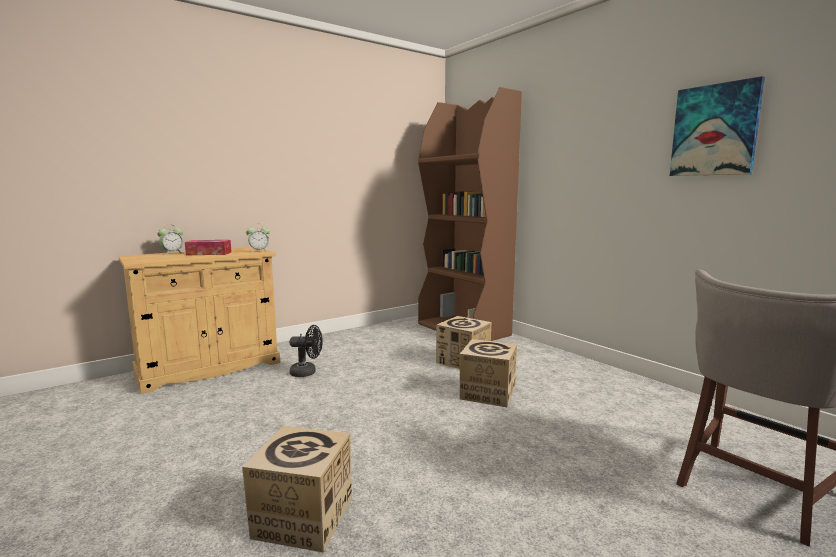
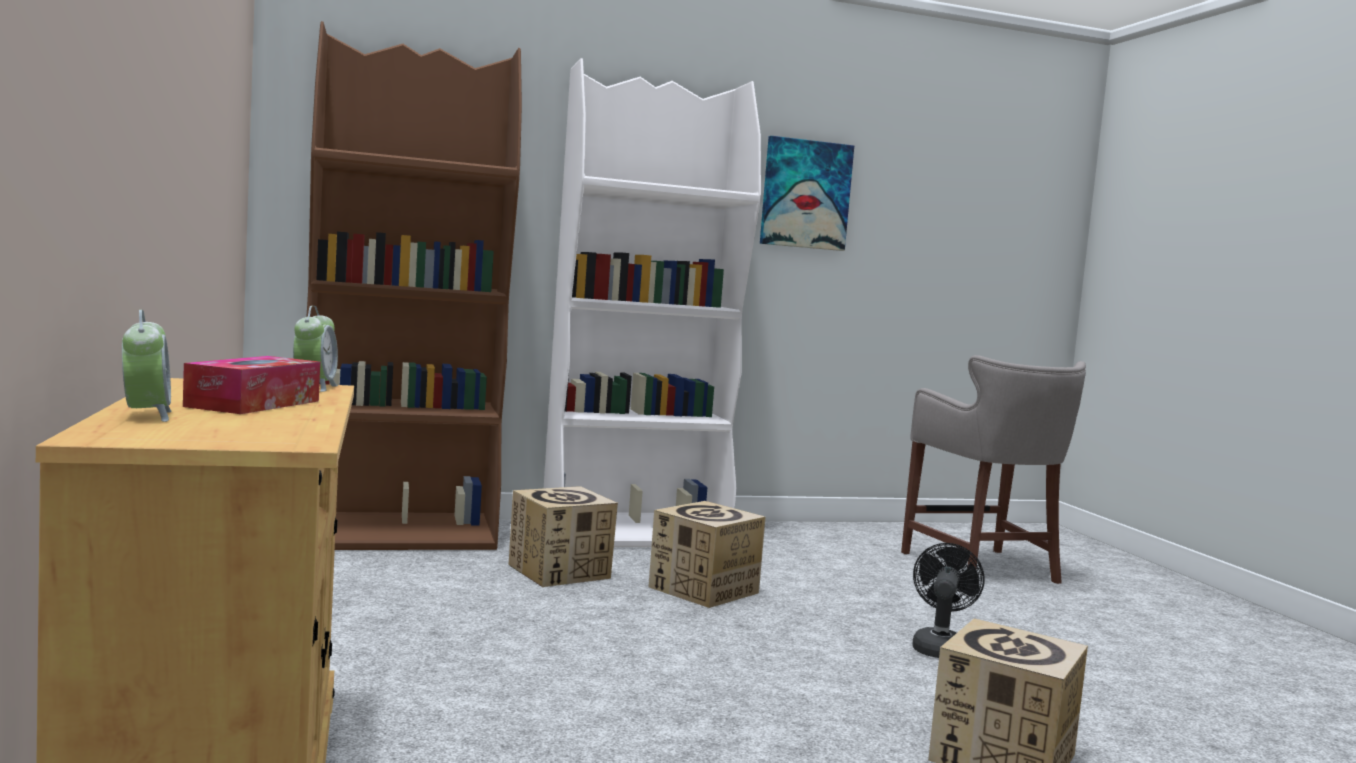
camera: 70 degrees left, 5 degrees down
(307, 372) = (446, 684): black fan -> black fan (939, 647)
(559, 362) = (635, 533): none -> white bookcase

